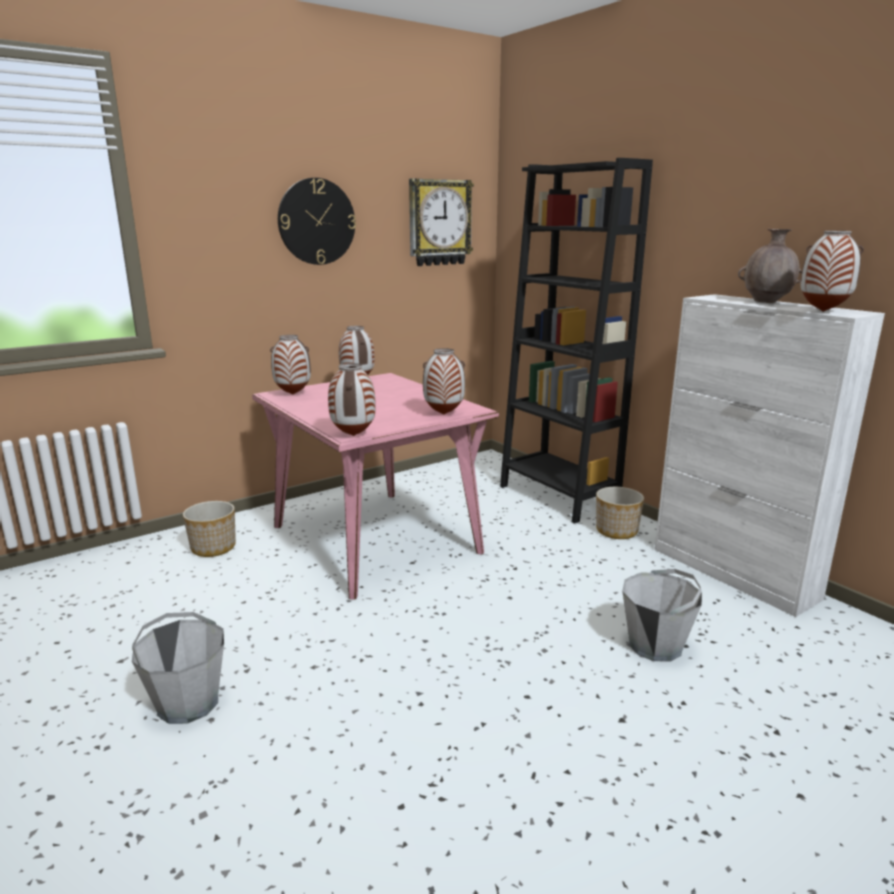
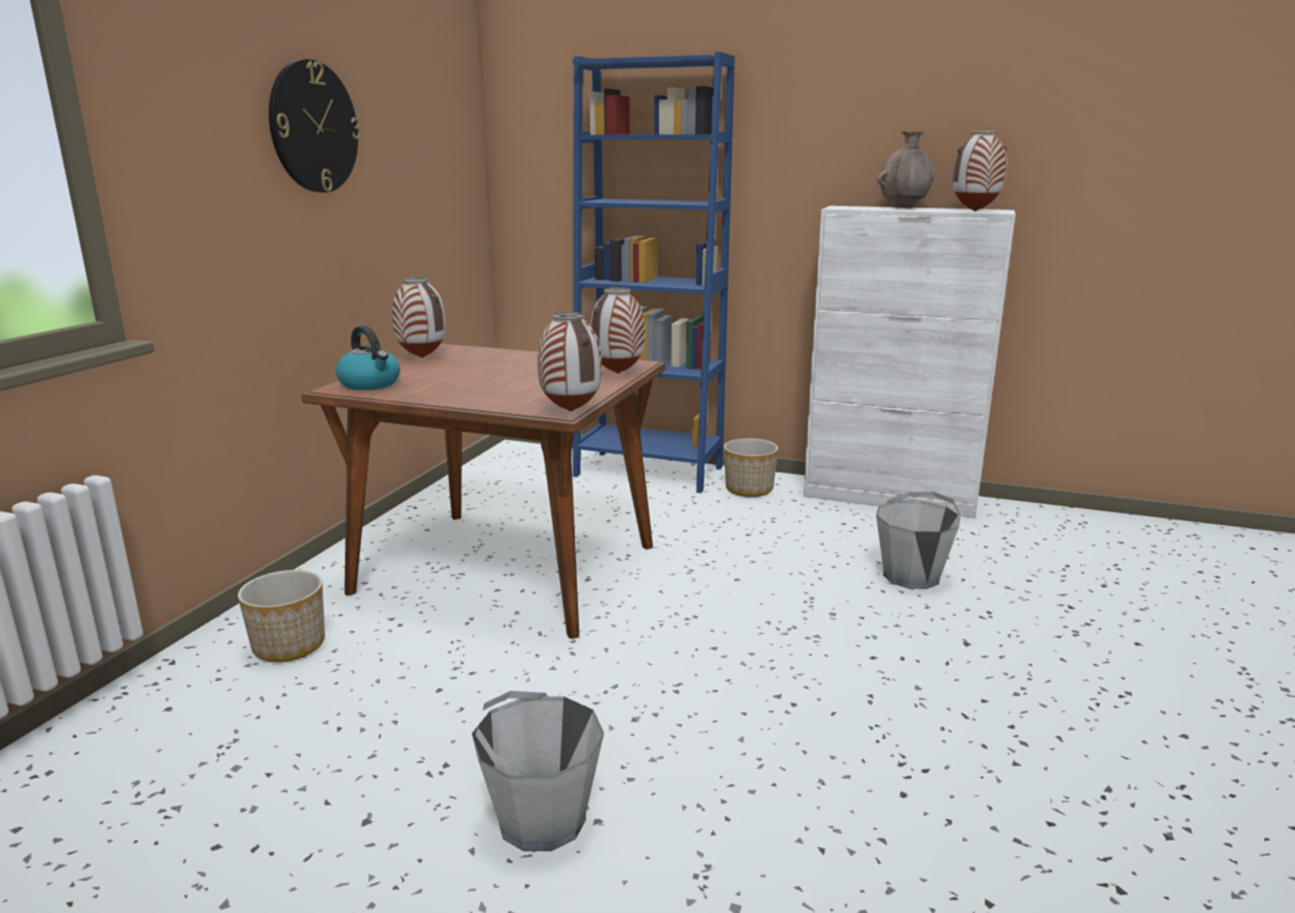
camera: 35 degrees left, 0 degrees up
(293, 394) = (370, 384): vase -> kettle
(375, 539) = (508, 569): pink dining table -> brown dining table
(439, 222) = (437, 133): wall clock -> none
(558, 496) = (648, 471): black bookcase -> blue bookcase

